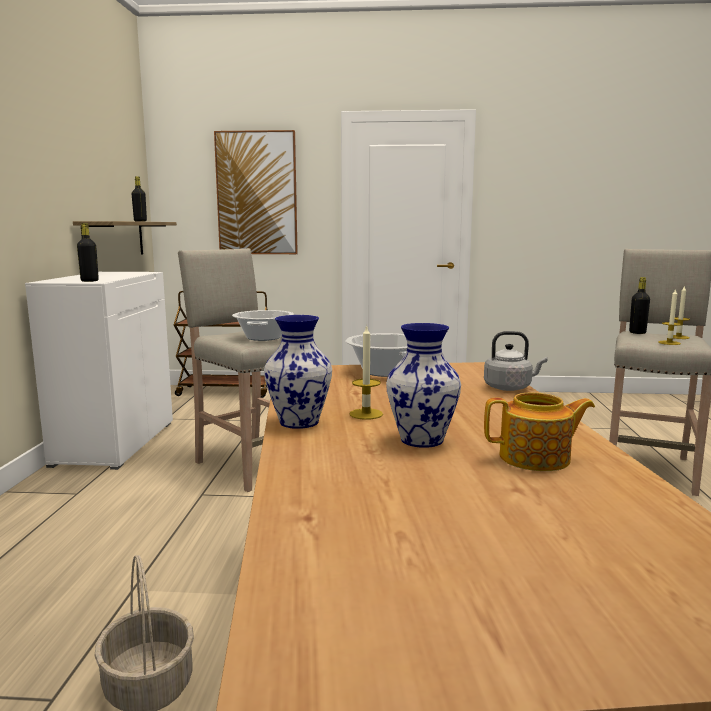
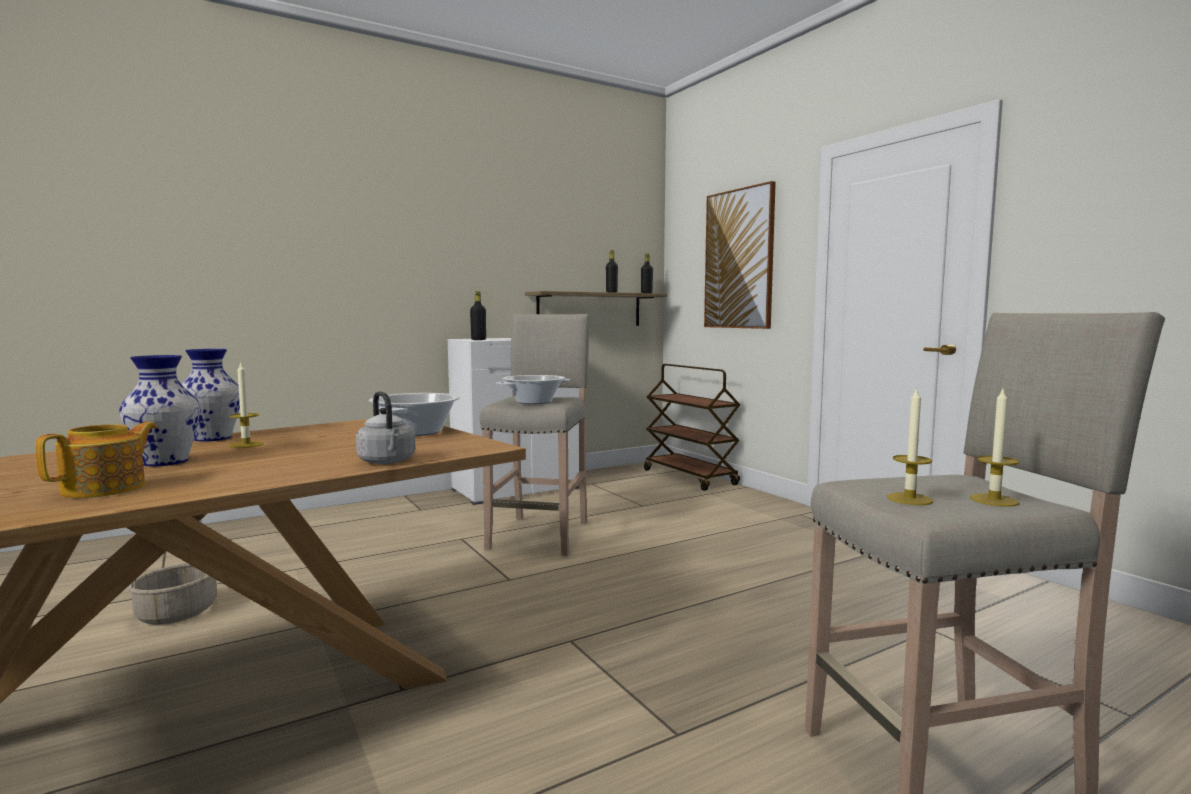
camera: 55 degrees right, 5 degrees down
(536, 458) = (106, 488): teapot -> teapot turned 120 degrees counterclockwise
(637, 333) = (956, 479): black bottle -> black bottle (646, 293)

